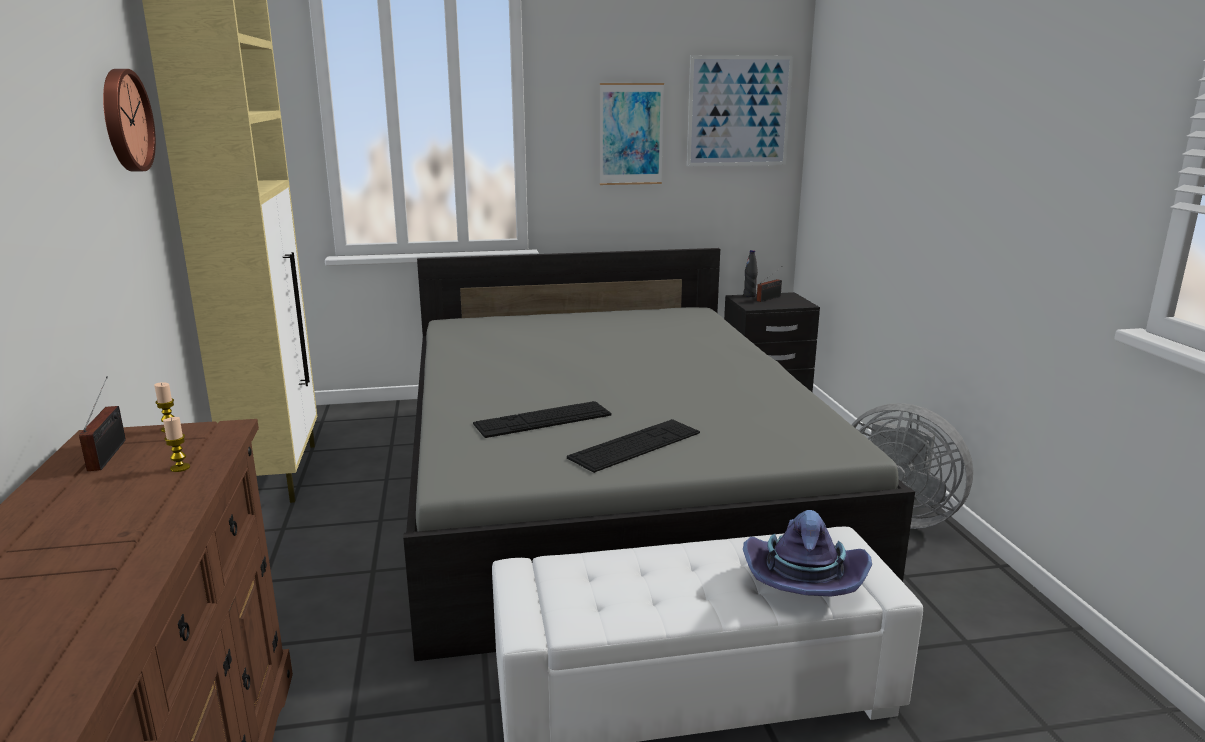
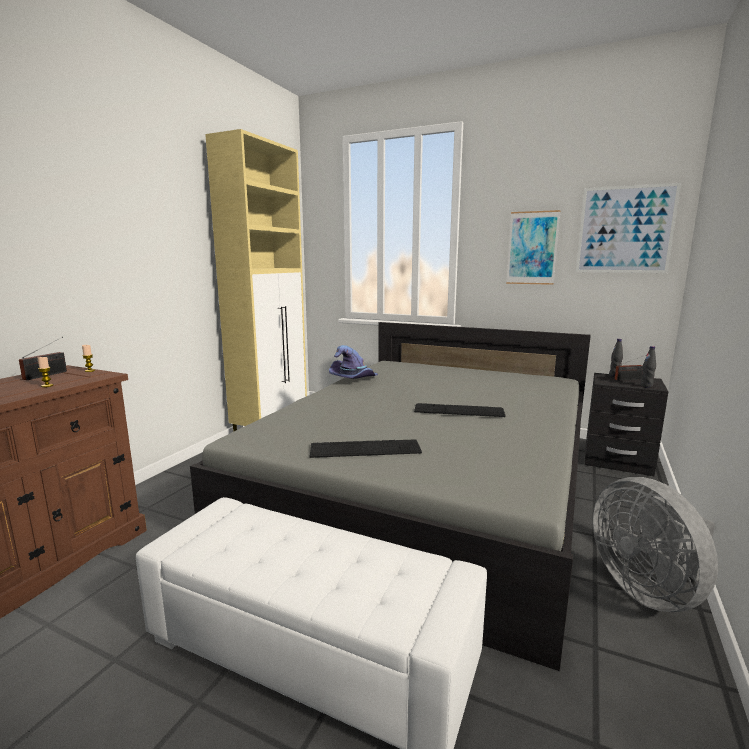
camera: 35 degrees right, 5 degrees down
(124, 121) = (178, 224): wall clock -> none
(543, 419) = (339, 420): keyboard -> keyboard (459, 410)
(794, 304) = (646, 386): none -> black bottle
(802, 580) = (373, 592): purple hat -> purple hat (353, 380)

